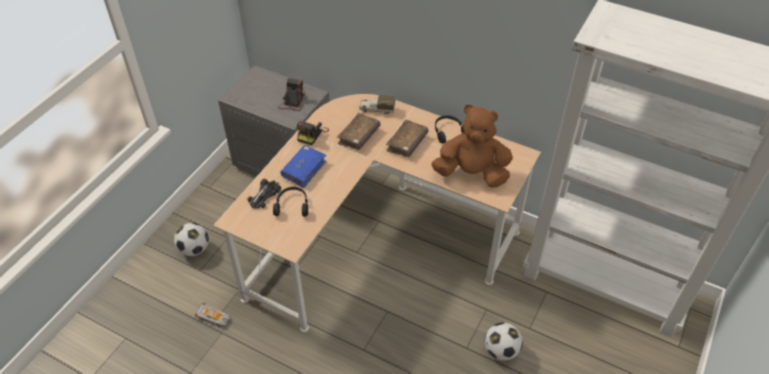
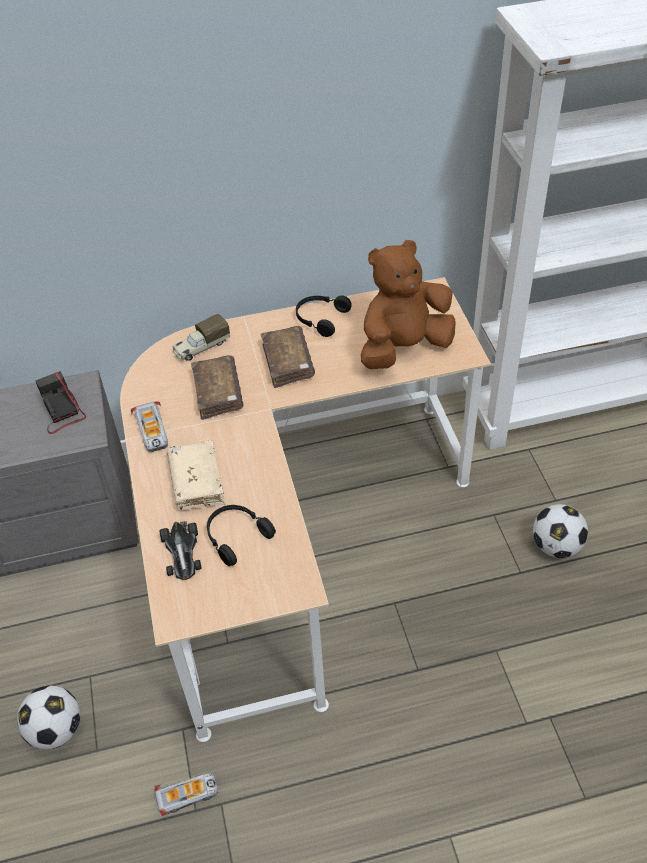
camera: 40 degrees left, 0 degrees up
(304, 170) = (196, 482): blue book -> beige book
(312, 134) = (152, 431): camera -> toy car

